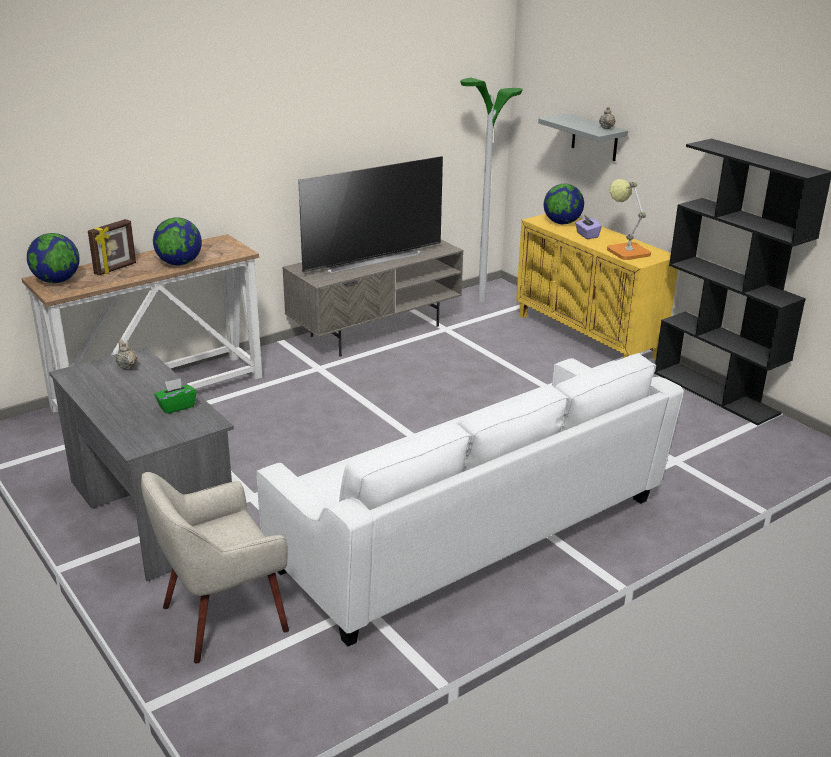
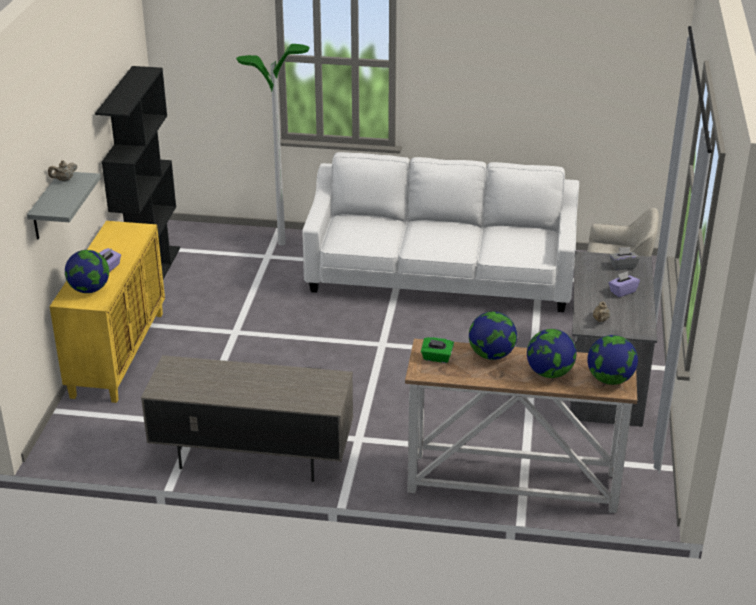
camera: 135 degrees left, 5 degrees up
(115, 269) = (549, 373): picture frame -> globe
(128, 402) = (622, 291): none -> purple tissue box
(153, 431) = (623, 266): none -> grey tissue box
(176, 407) = (595, 276): green tissue box -> green tissue box (436, 358)
(370, 258) = (253, 384): television -> none
(481, 300) = (103, 440): floor lamp -> floor lamp (282, 243)
(625, 250) = (124, 241): table lamp -> none

